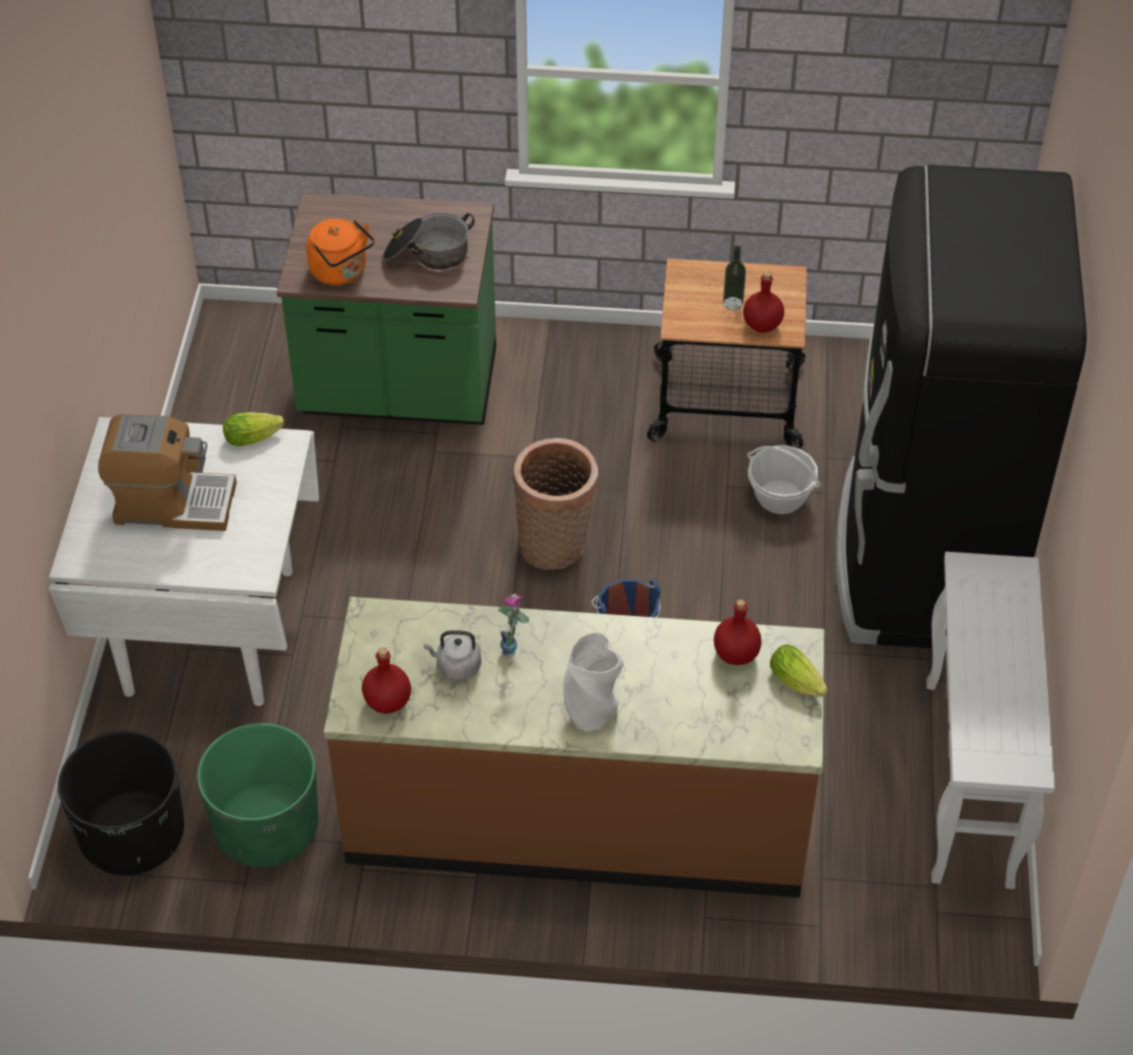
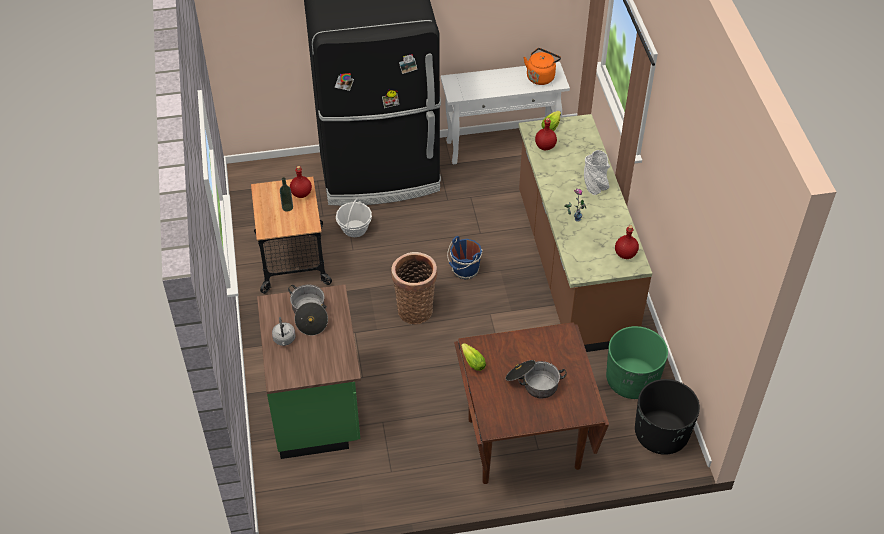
camera: 105 degrees left, 0 degrees up
(172, 503) = (533, 383): coffee machine -> cooking pot
(208, 630) = (524, 444): white dining table -> brown dining table
(341, 272) = (336, 351): orange kettle -> orange kettle (541, 76)
(456, 667) = (594, 235): grey kettle -> grey kettle (284, 340)

